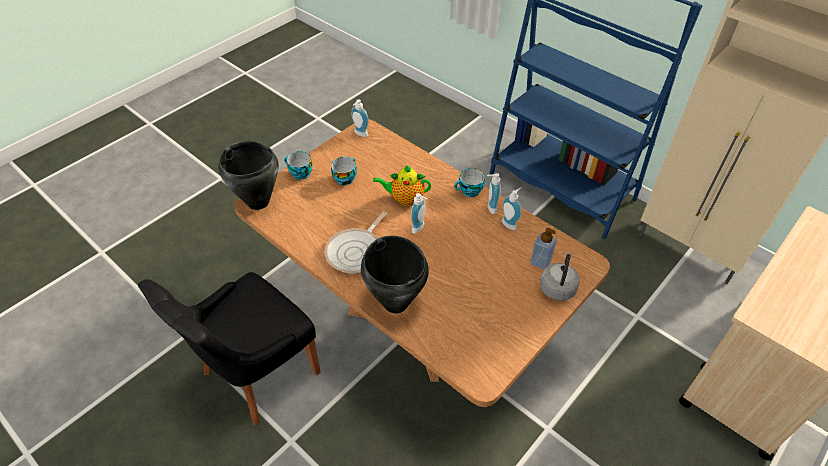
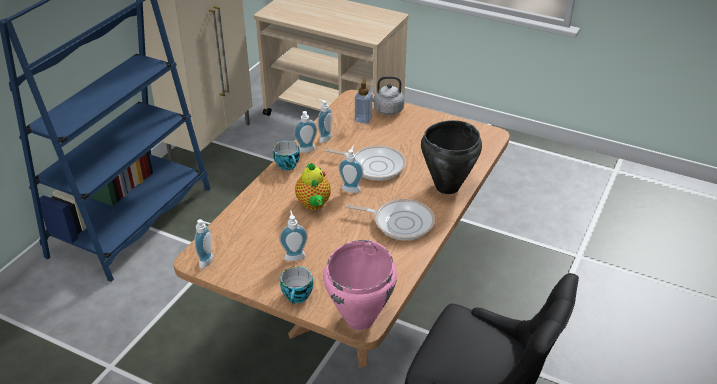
camera: 105 degrees left, 10 degrees down
(258, 202) = (360, 319): black cooking pot -> pink cooking pot
(345, 178) = (294, 255): cup -> soap dispenser
(451, 252) = (374, 165): none -> frying pan

